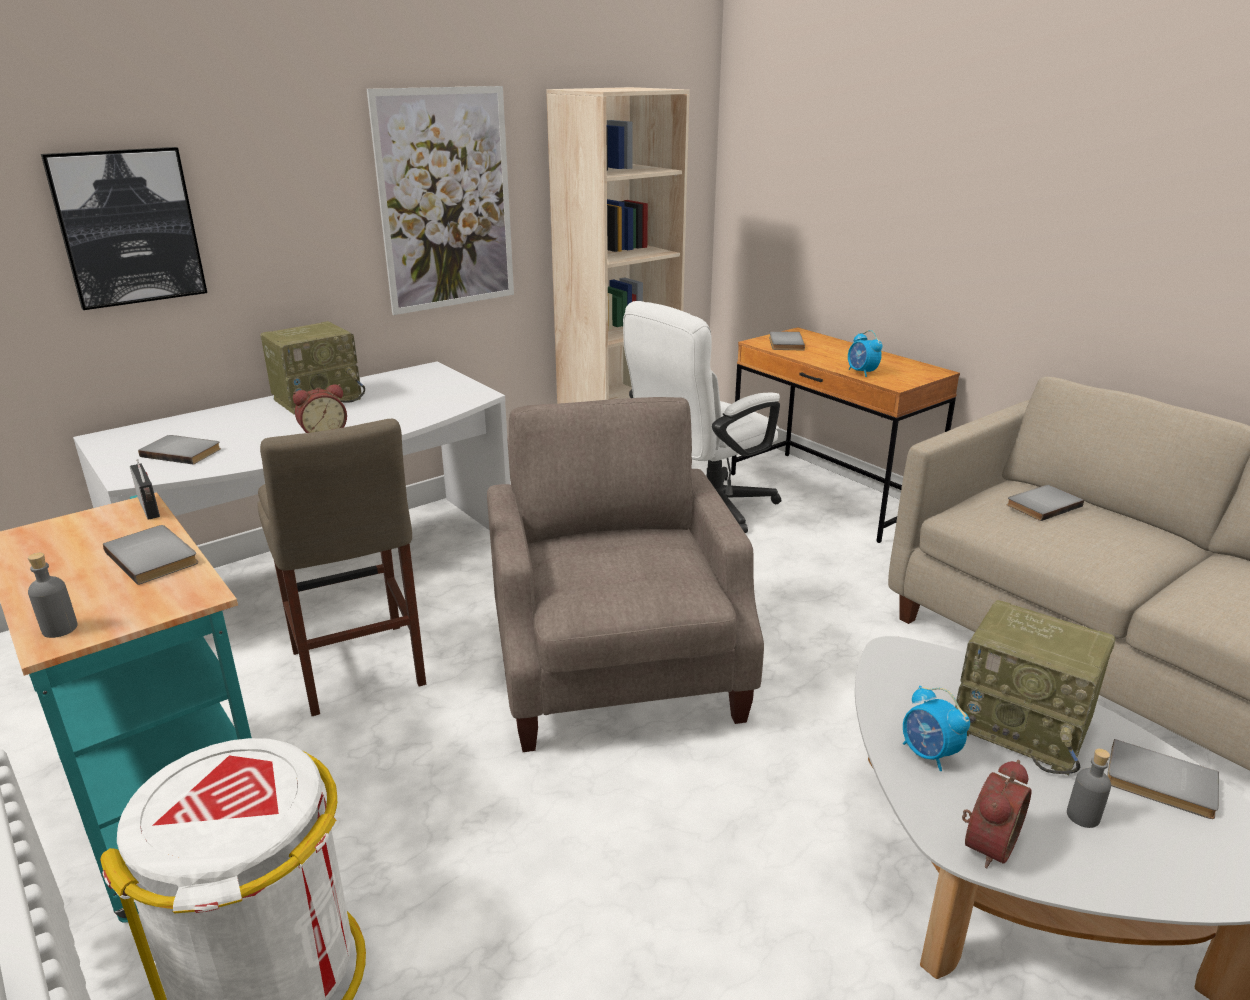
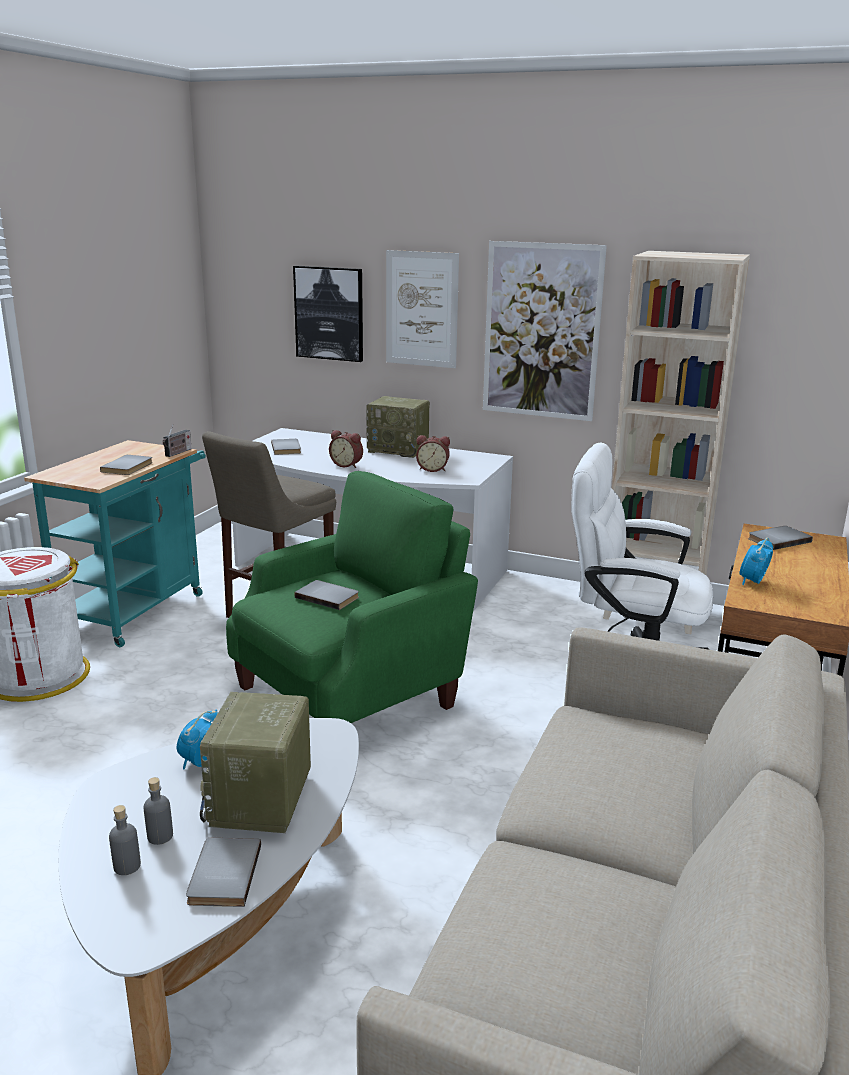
camera: 60 degrees right, 5 degrees down
(60, 629) = (56, 473): grey bottle -> grey bottle (127, 866)
(285, 196) = (421, 309): none -> picture
(617, 672) = (351, 694): beige armchair -> green armchair
(986, 843) = (111, 796): alarm clock -> alarm clock (433, 469)
(1041, 504) = (643, 748): grey book -> grey book (328, 596)

